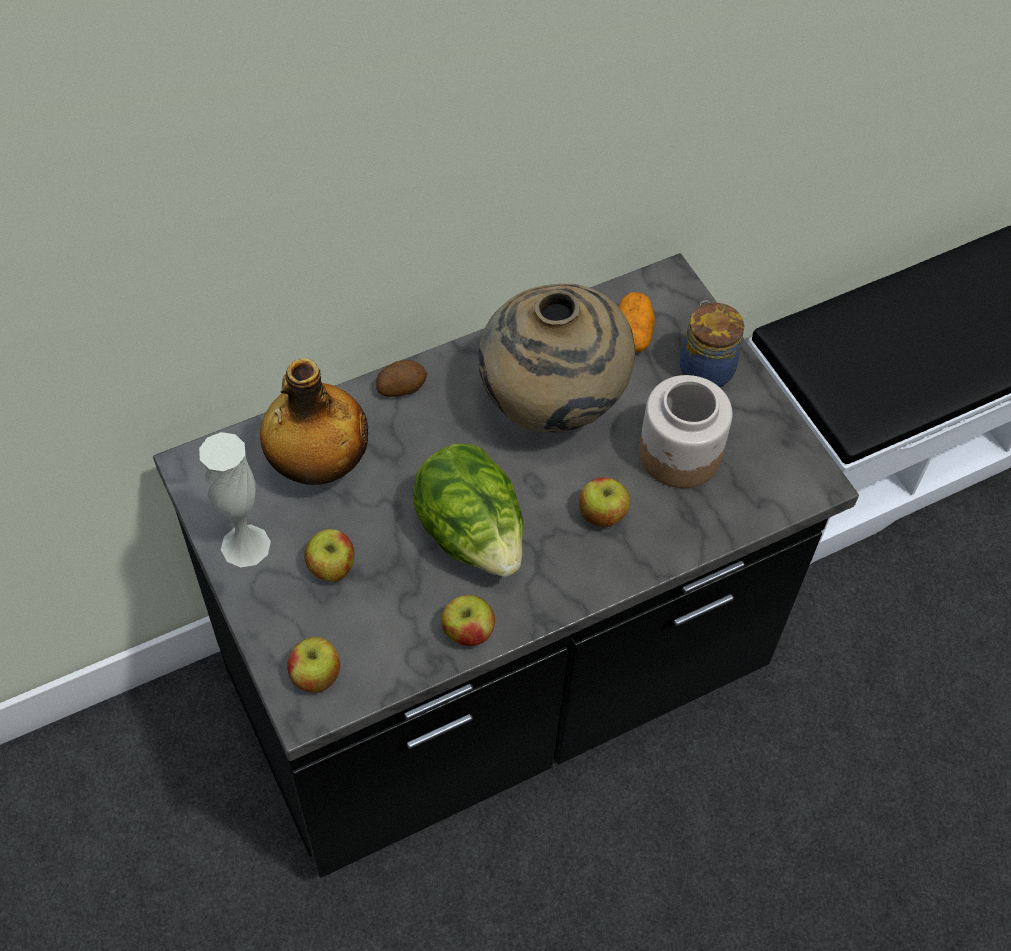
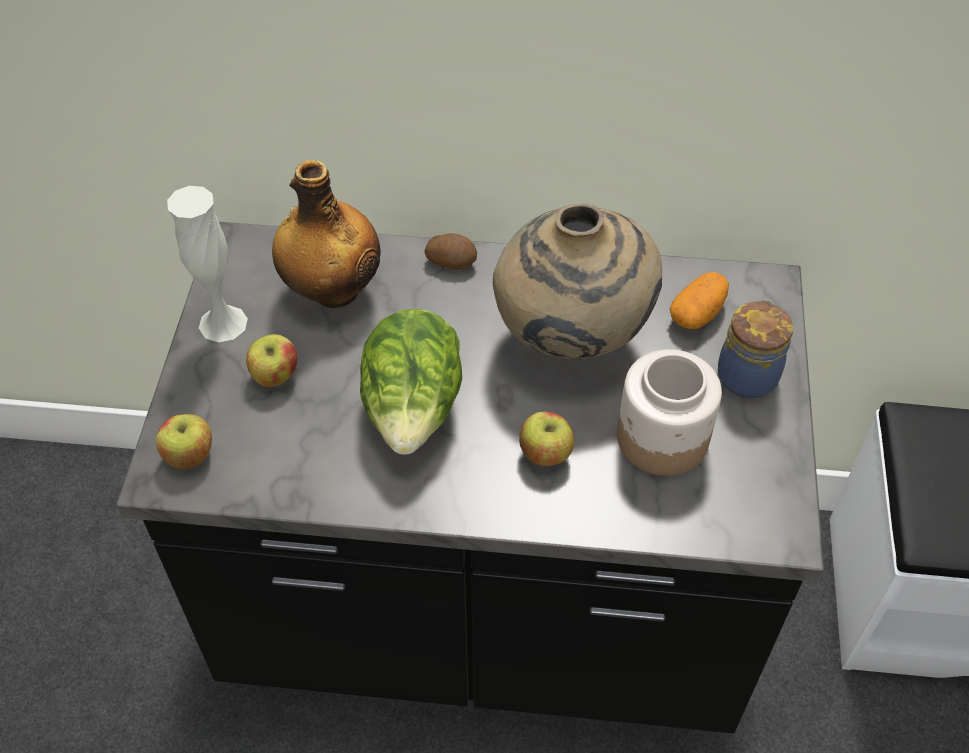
camera: 35 degrees right, 5 degrees down
(468, 632) = (343, 490): apple -> none

